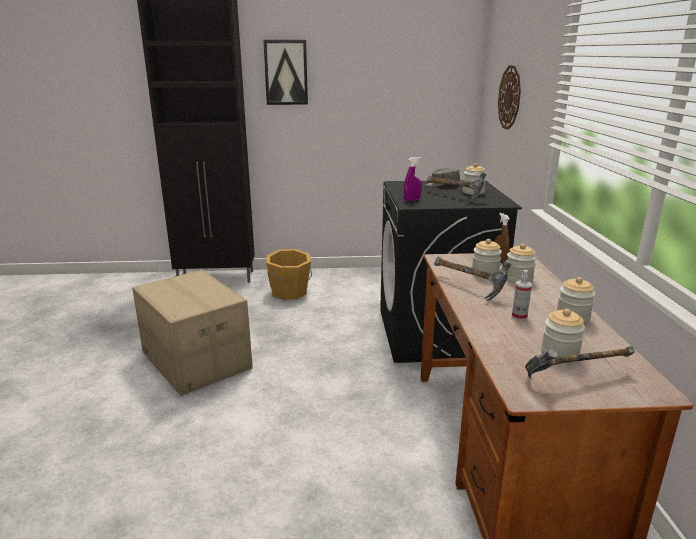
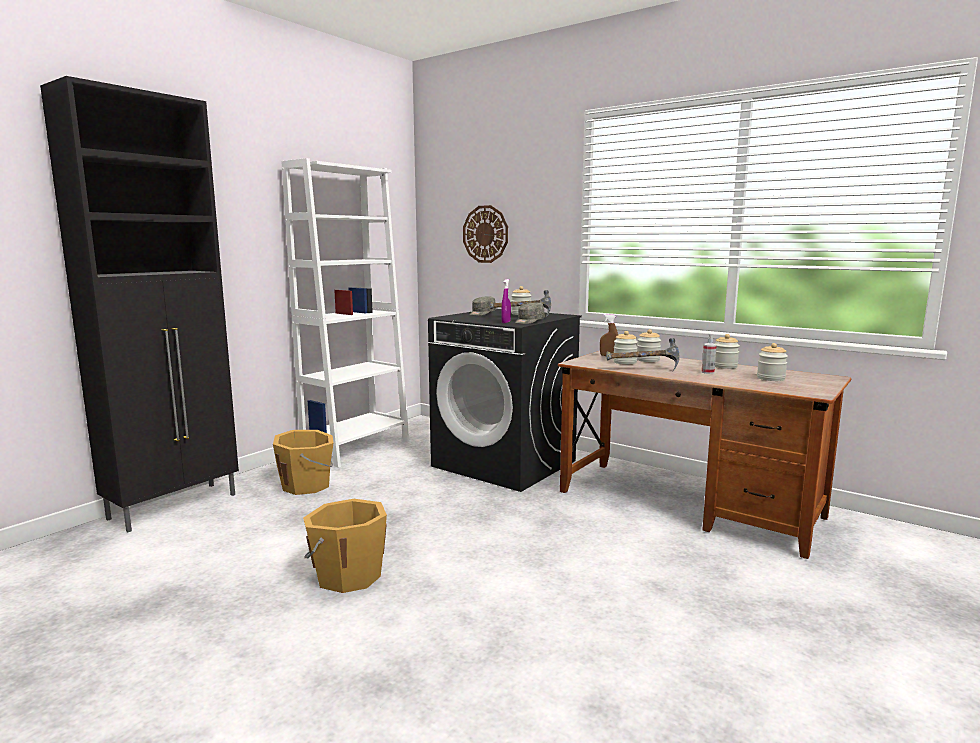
camera: 50 degrees left, 10 degrees down
(195, 360) = (347, 575): cardboard box -> orange bucket
(286, 72) = (239, 209): picture -> none
(367, 277) = (356, 448): none -> white bookcase
(432, 204) = (529, 321): none -> grey cap
(576, 379) = (805, 383): hammer -> none

